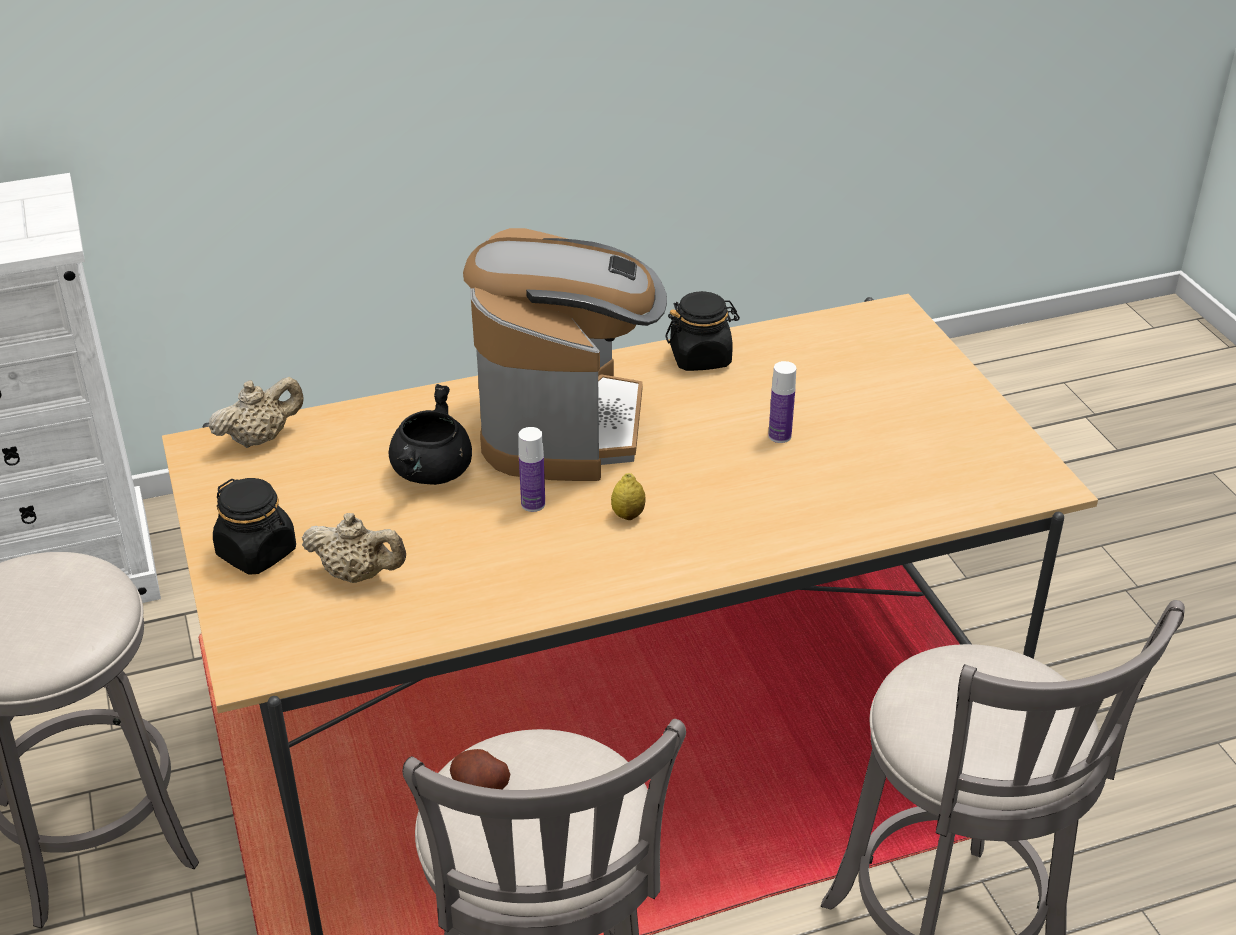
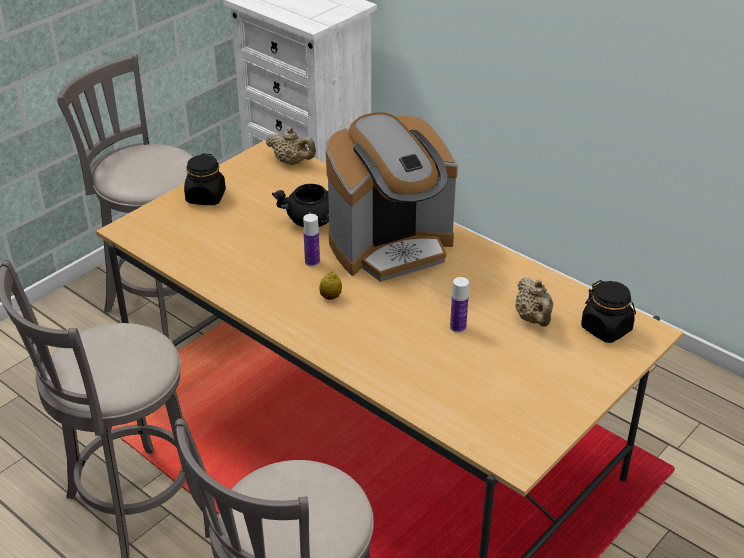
camera: 60 degrees right, 0 degrees up
(358, 575) = (212, 231): beige teapot -> beige teapot (533, 319)
(480, 786) = (112, 336): potato -> none
(701, 357) = (508, 271): black jar -> black jar (606, 329)

